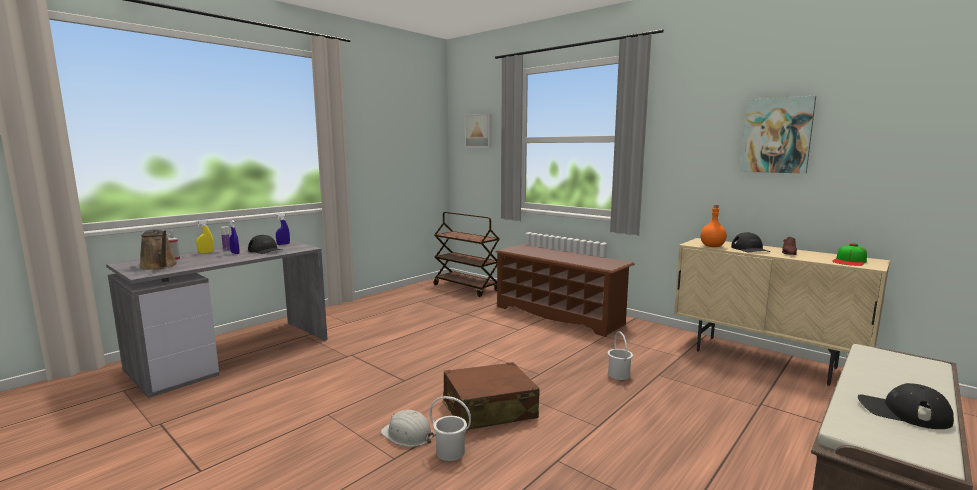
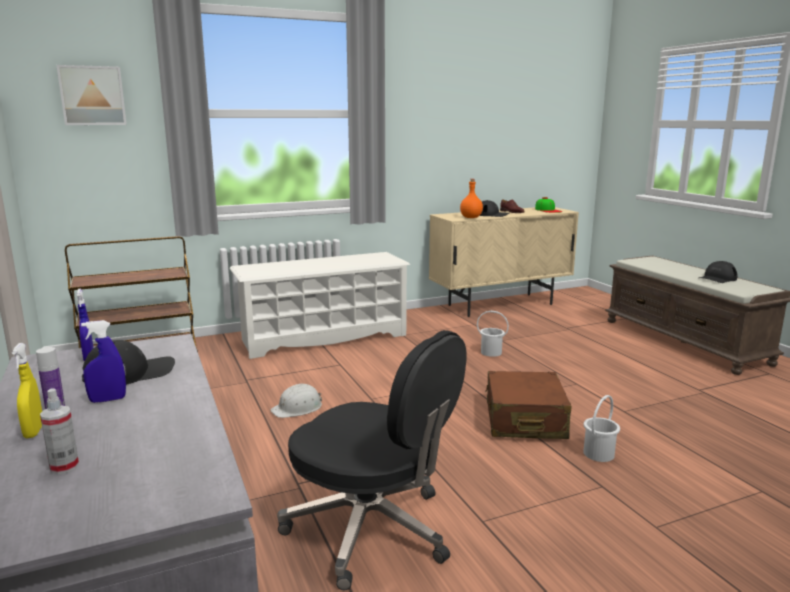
camera: 65 degrees left, 5 degrees up
(159, 266) = (131, 480): brown watering can -> none
(310, 383) = (372, 530): none -> black office chair
(407, 435) = (557, 471): white hard hat -> white hard hat (298, 408)
(559, 315) = (323, 337): brown shoe rack -> white shoe rack
(777, 135) = (482, 113): picture -> none

